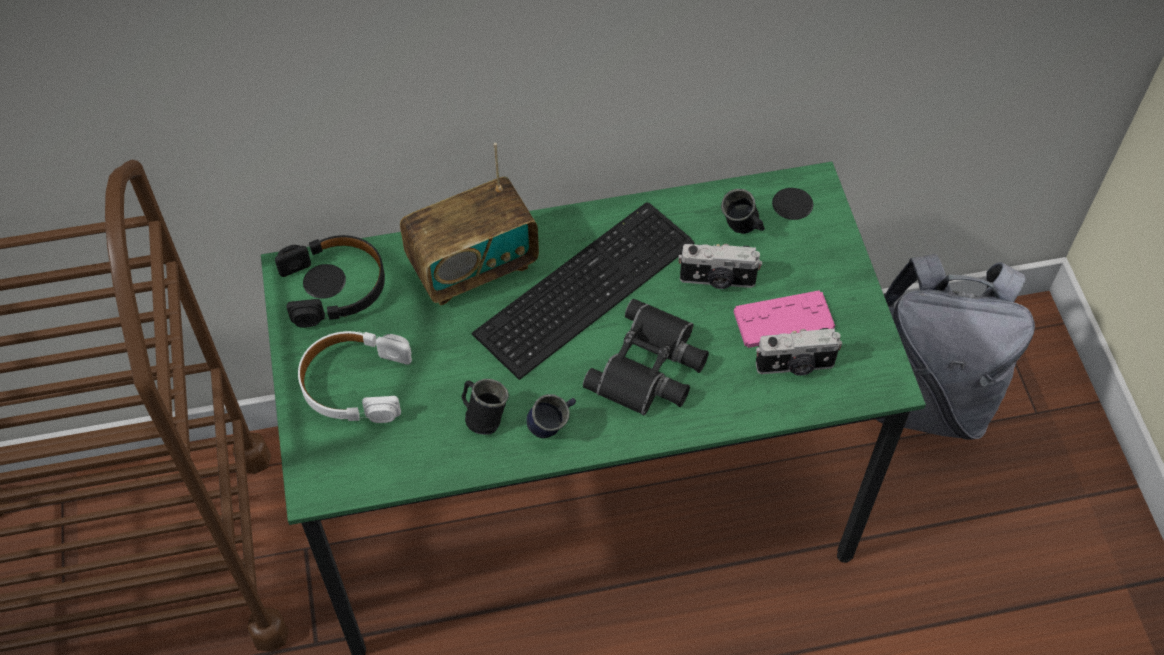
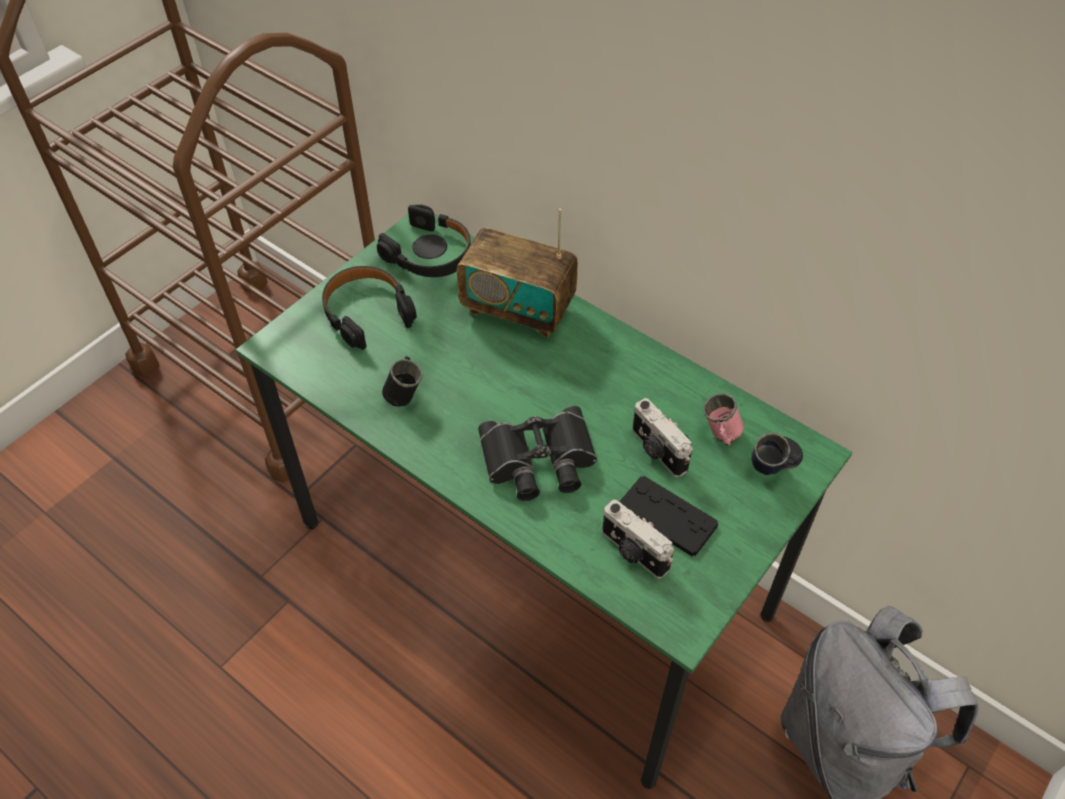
camera: 50 degrees right, 5 degrees down
(355, 383) = (366, 312): white headphones -> black headphones
(553, 427) = (433, 437): blue mug -> blue mug (771, 470)
(580, 287) = (563, 375): keyboard -> none
(742, 230) = (720, 437): black mug -> pink mug
(783, 320) = (667, 516): pink game controller -> black game controller

